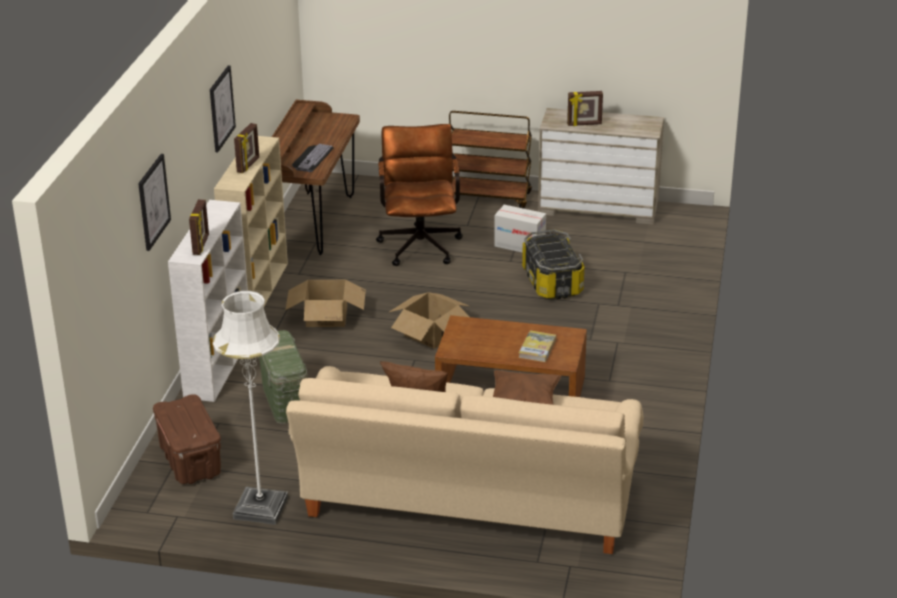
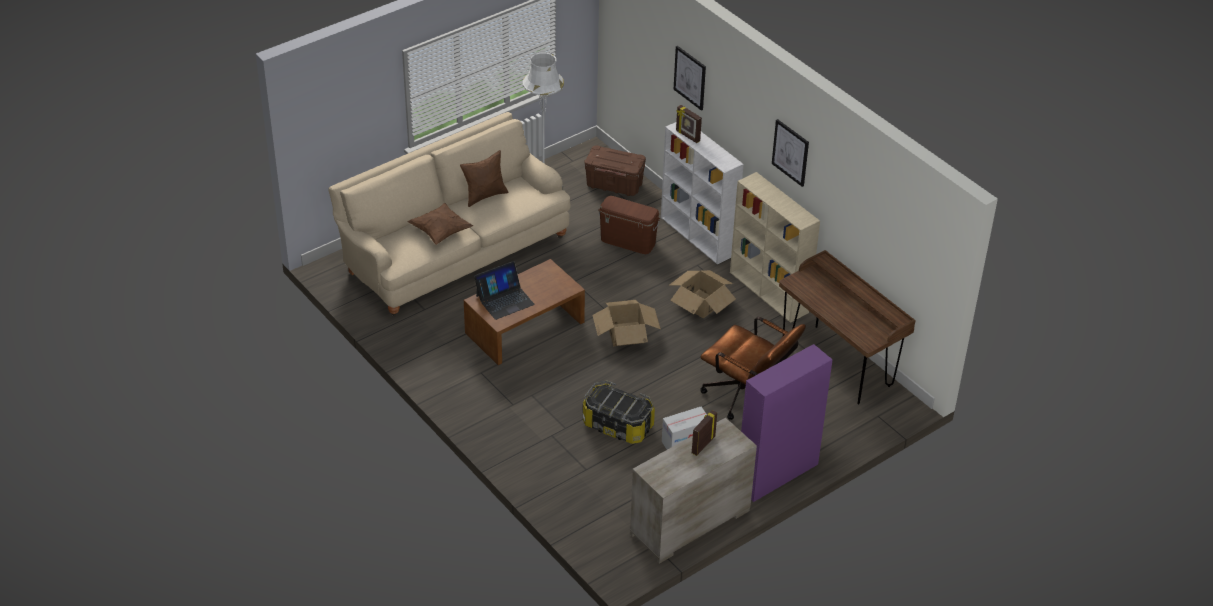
camera: 130 degrees right, 10 degrees up
(248, 165) = (772, 198): picture frame -> none
(284, 401) = (628, 241): green storage box -> brown storage box
(311, 158) = (818, 292): keyboard -> none
(488, 197) = (776, 475): brown cart -> purple cabinet
(537, 348) = (504, 300): book -> laptop

